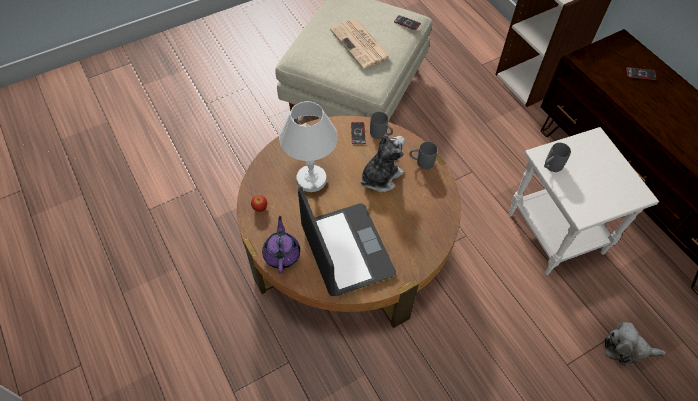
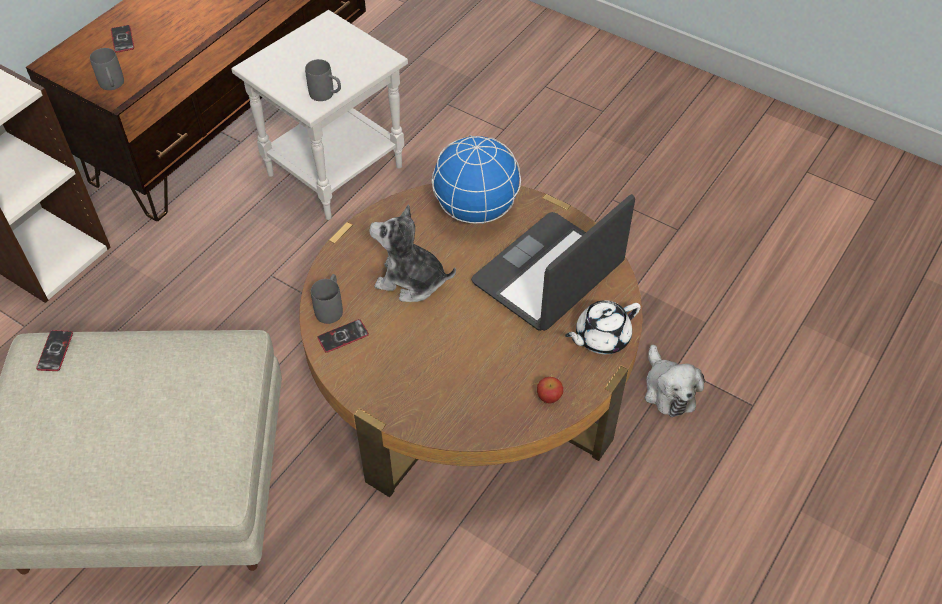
camera: 115 degrees left, 5 degrees down
(282, 254) = (601, 337): purple teapot -> white teapot
(311, 180) = (463, 358): white table lamp -> none
(361, 44) = (141, 395): newspaper -> none
(421, 162) = (359, 246): grey mug -> grey mug (113, 86)
(422, 234) = (476, 210): none -> globe
(626, 349) = (455, 91): plush toy -> plush toy (668, 390)

